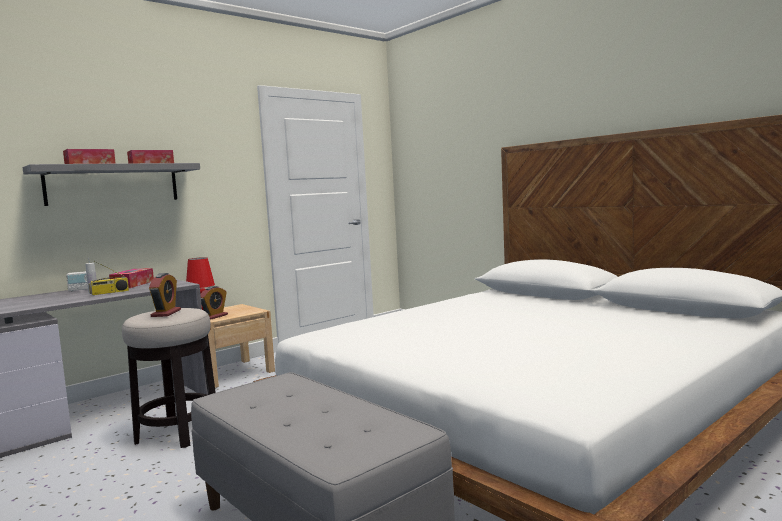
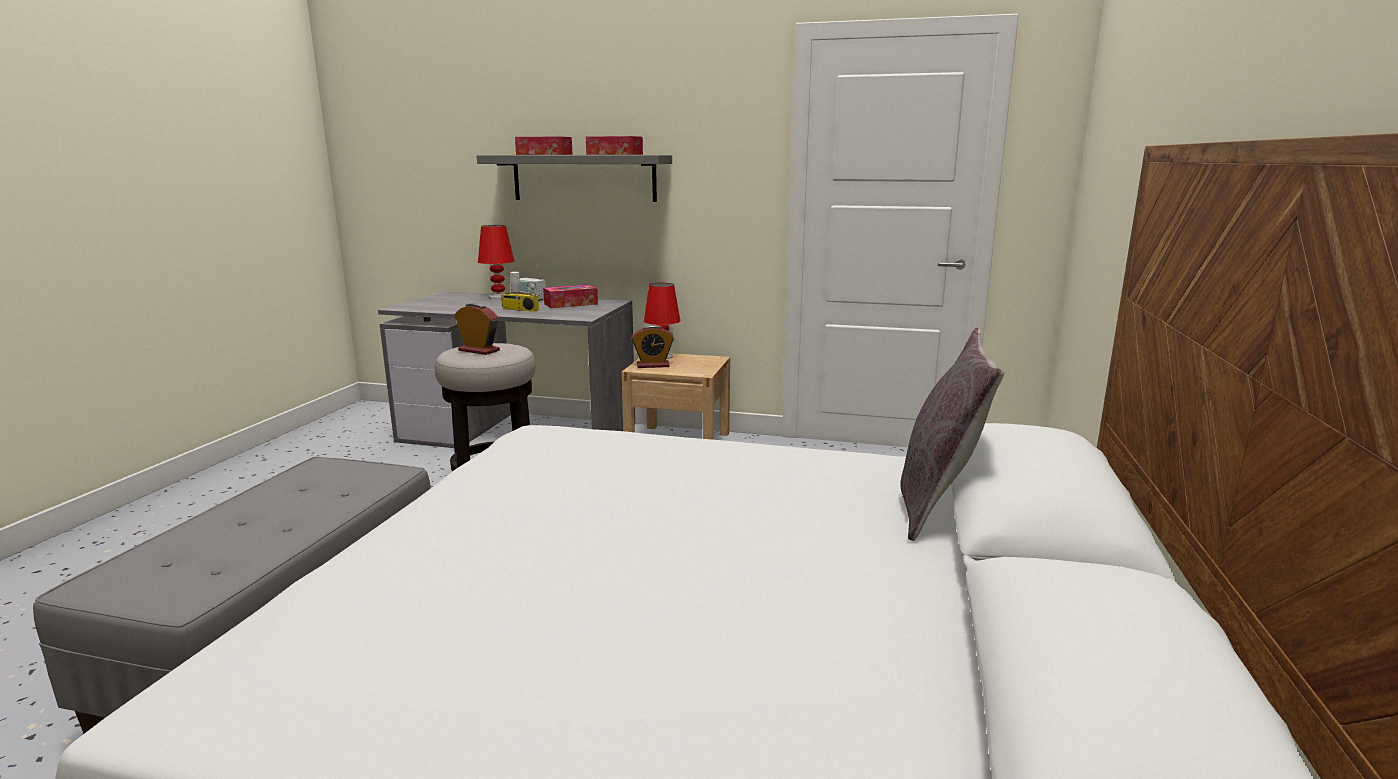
camera: 55 degrees right, 10 degrees up
(43, 295) = (499, 297): none -> red table lamp
(166, 313) = (479, 350): alarm clock -> alarm clock turned 120 degrees counterclockwise
(520, 297) = (938, 504): none -> grey pillow

